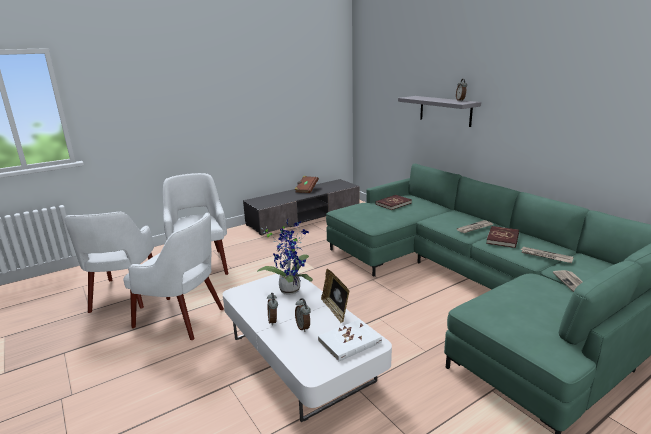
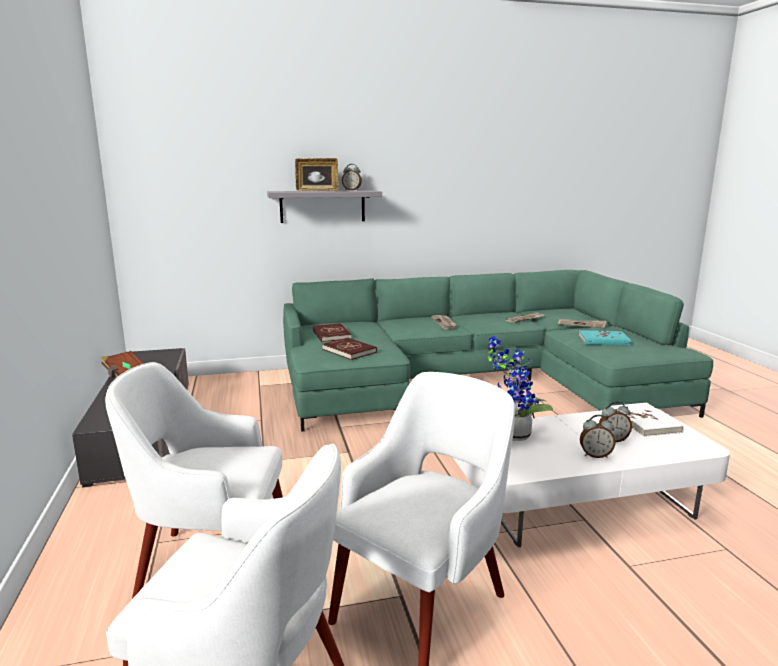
camera: 70 degrees left, 5 degrees down
(335, 310) = (577, 418): picture frame -> picture frame (317, 191)
(502, 238) = (478, 321): red book -> red book (349, 351)
(524, 300) = (603, 340): none -> turquoise book

